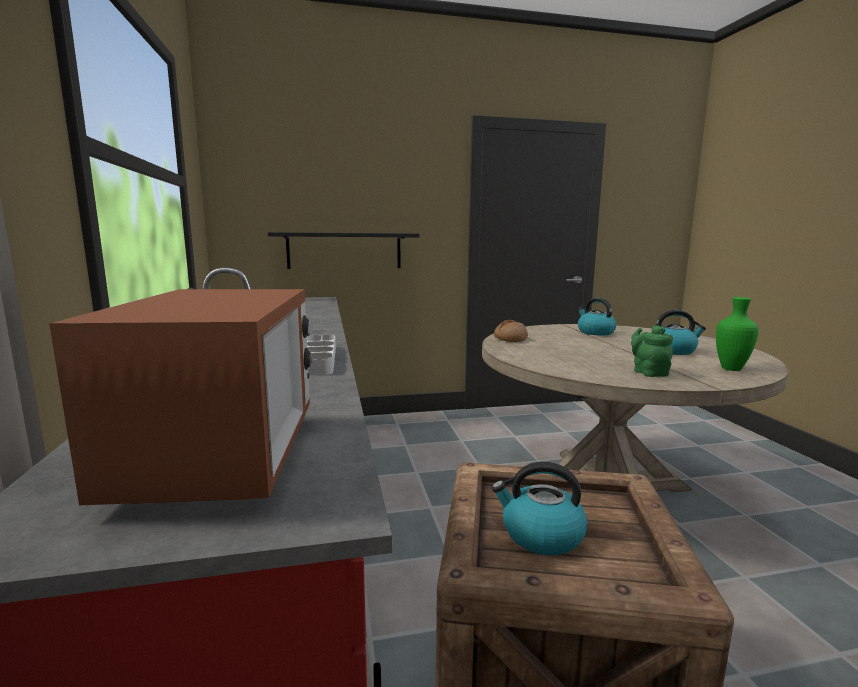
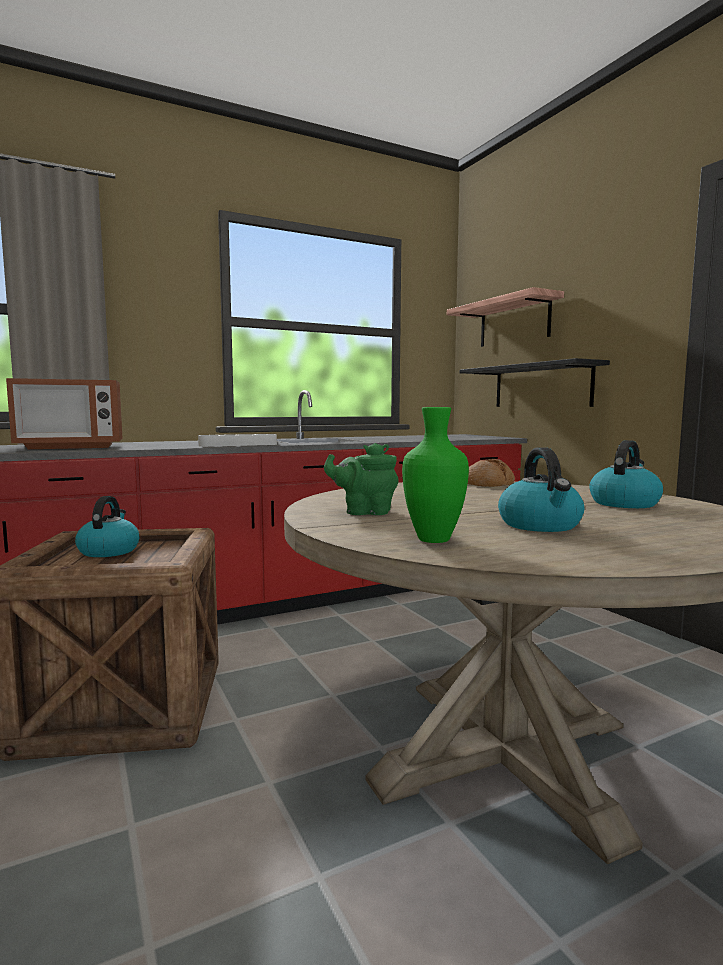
camera: 75 degrees right, 5 degrees down
(303, 188) = (514, 322): none -> shelf
(648, 372) = (364, 512): green teapot -> green teapot turned 150 degrees counterclockwise

